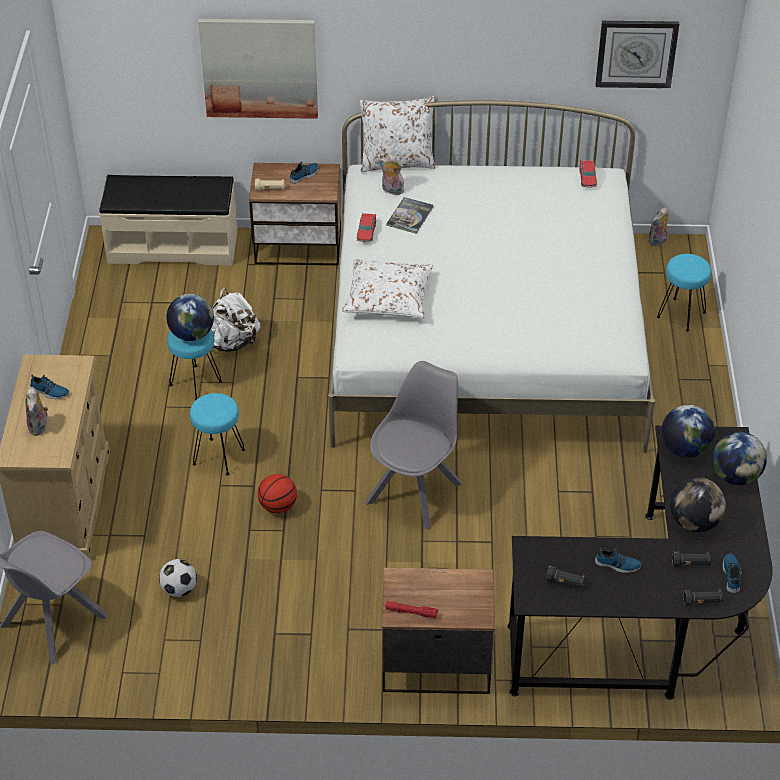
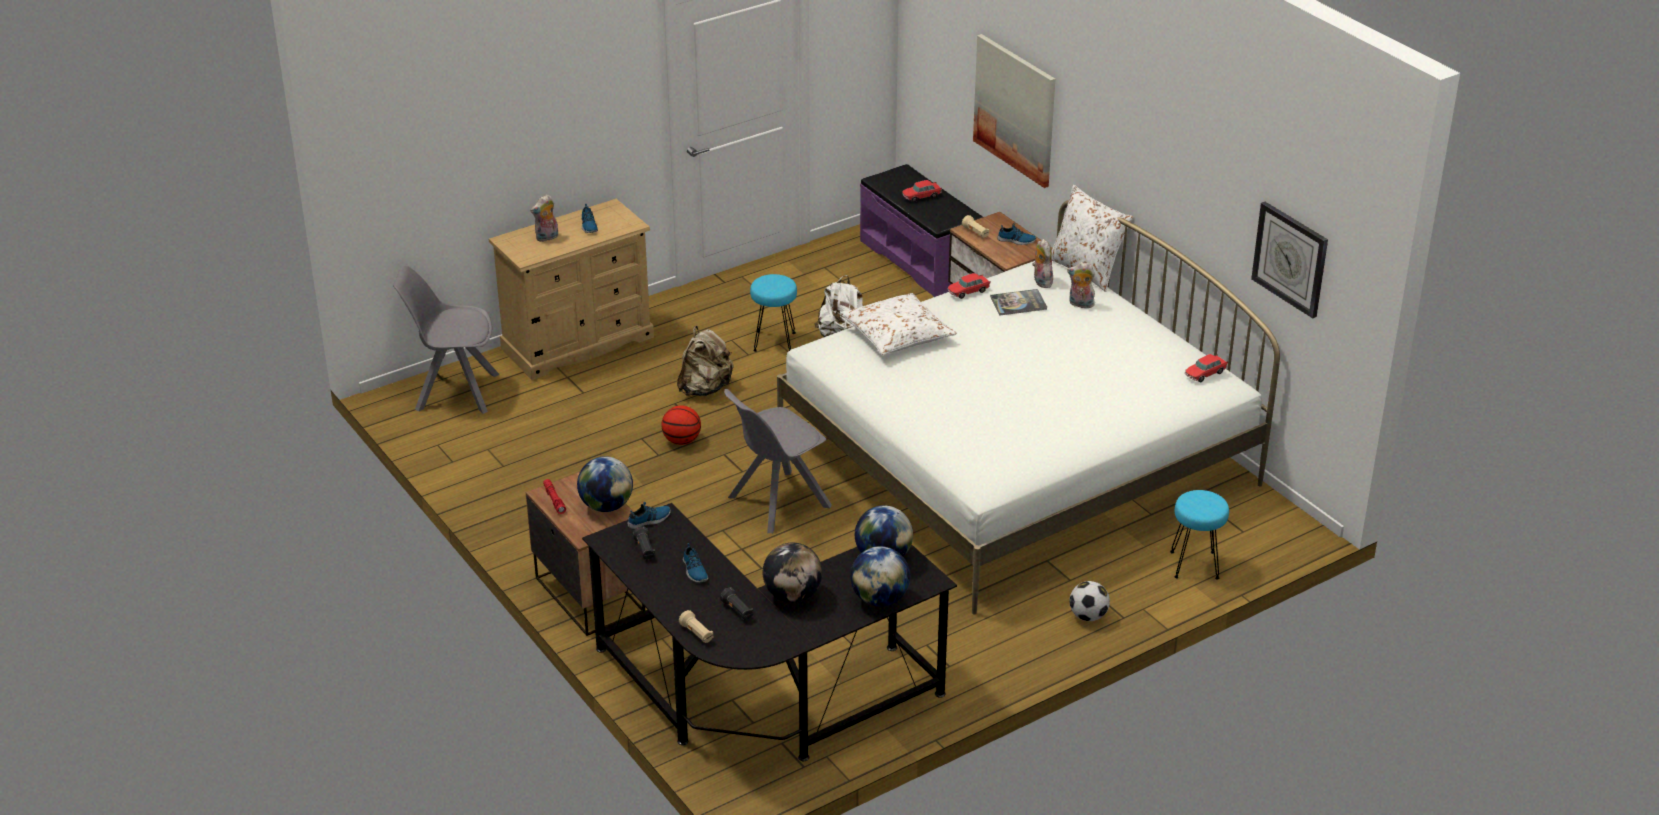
camera: 55 degrees right, 10 degrees down
(166, 191) = (921, 196): none -> toy car
(173, 246) = (921, 260): beige bench -> purple bench
(179, 589) = (544, 433): football -> football (1088, 616)
(192, 334) = (774, 285): globe -> globe (606, 506)
(218, 456) = (705, 388): turquoise stool -> beige backpack
(415, 491) = (776, 503): grey chair -> grey chair turned 150 degrees clockwise
(658, 242) = (1284, 510): plush toy -> plush toy (1080, 304)
(702, 602) = (697, 634): black flashlight -> beige flashlight
(732, 575) = (748, 640): shoe -> shoe (649, 520)

